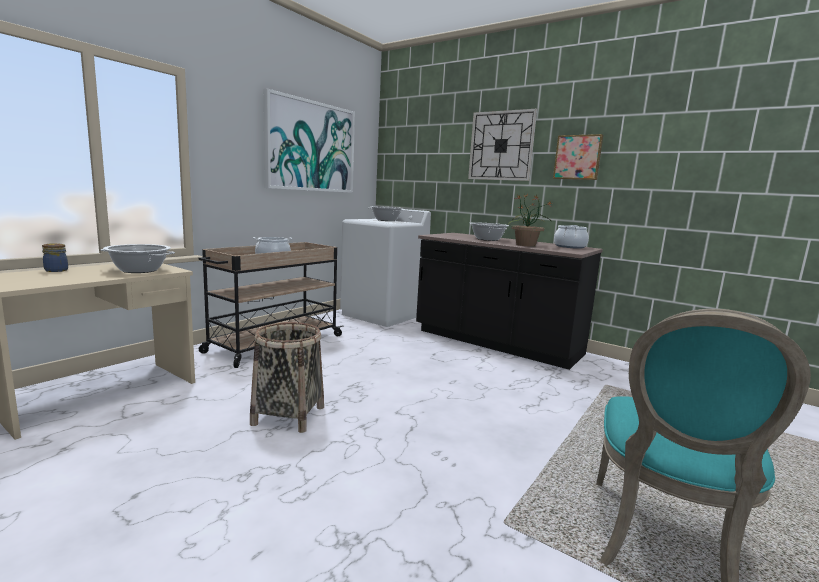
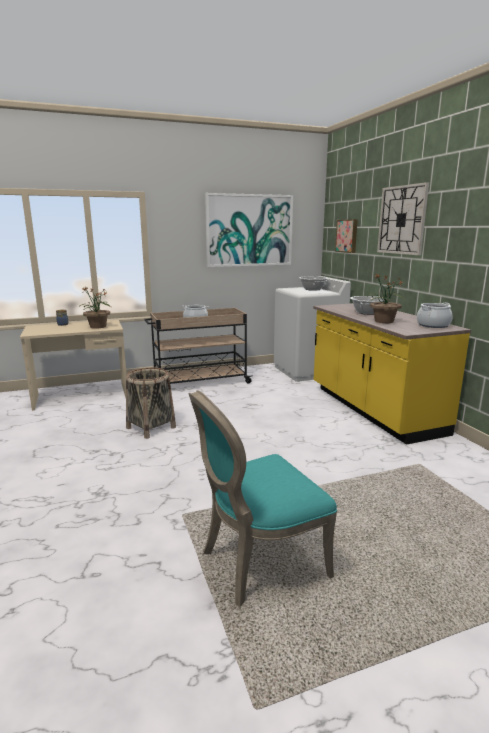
camera: 35 degrees right, 5 degrees up
(139, 270) = (98, 327): cooking pot -> potted plant
(496, 343) = (373, 409): black counter -> yellow counter
(578, 157) = (458, 232): picture -> picture (347, 236)

